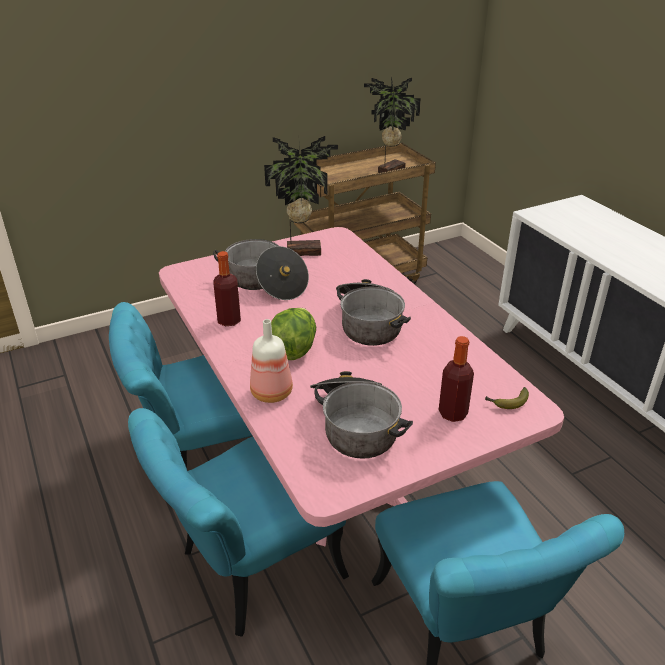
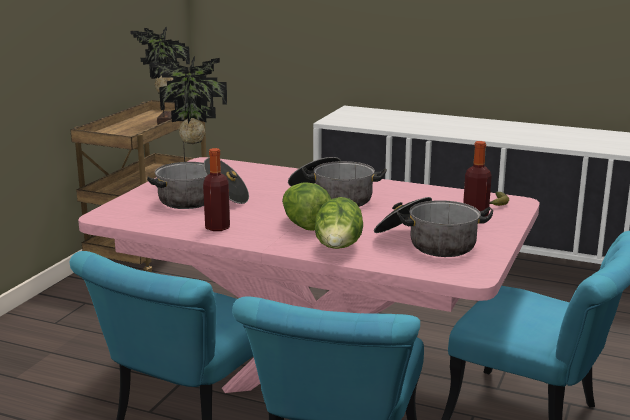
camera: 40 degrees left, 15 degrees down
(273, 393) = (338, 249): bottle -> lettuce

